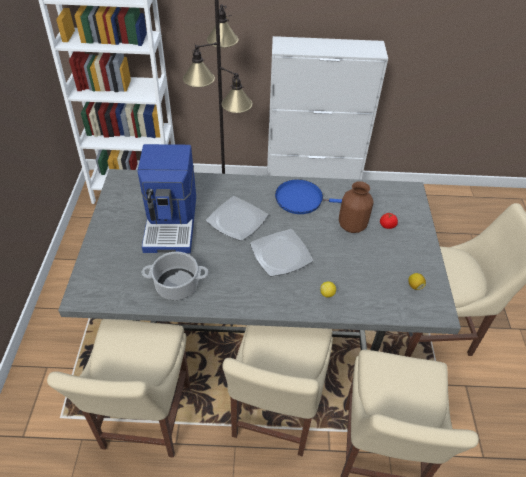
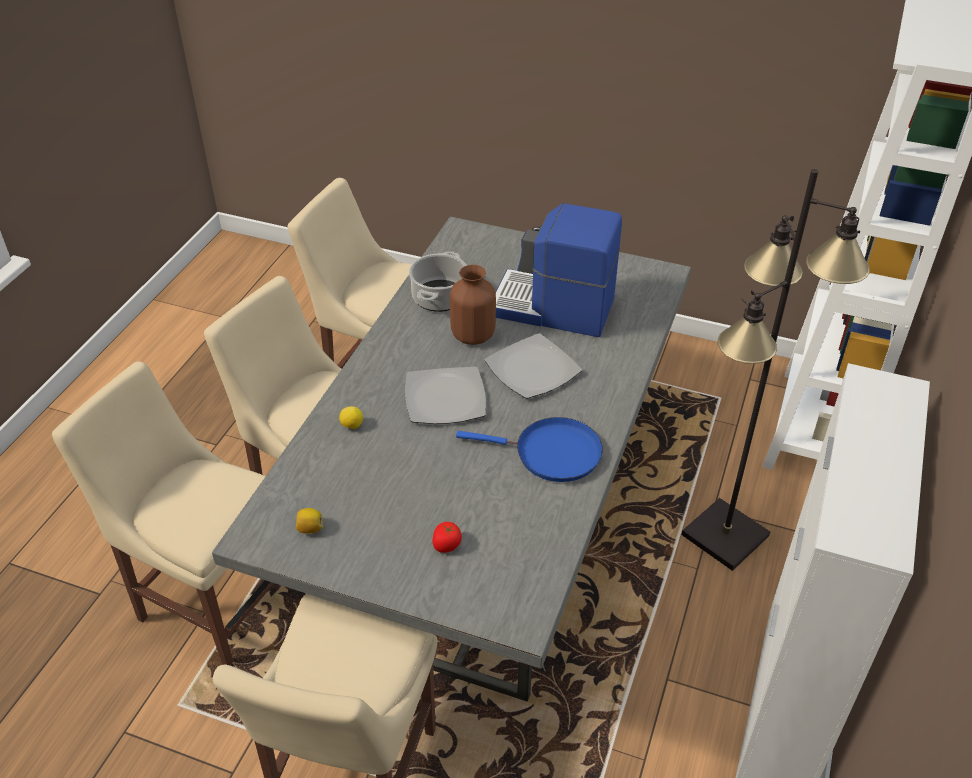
camera: 110 degrees right, 5 degrees down
(302, 199) = (552, 453): blue frying pan -> blue frying pan turned 75 degrees clockwise
(352, 225) = (467, 497): brown vase -> brown vase (474, 336)

